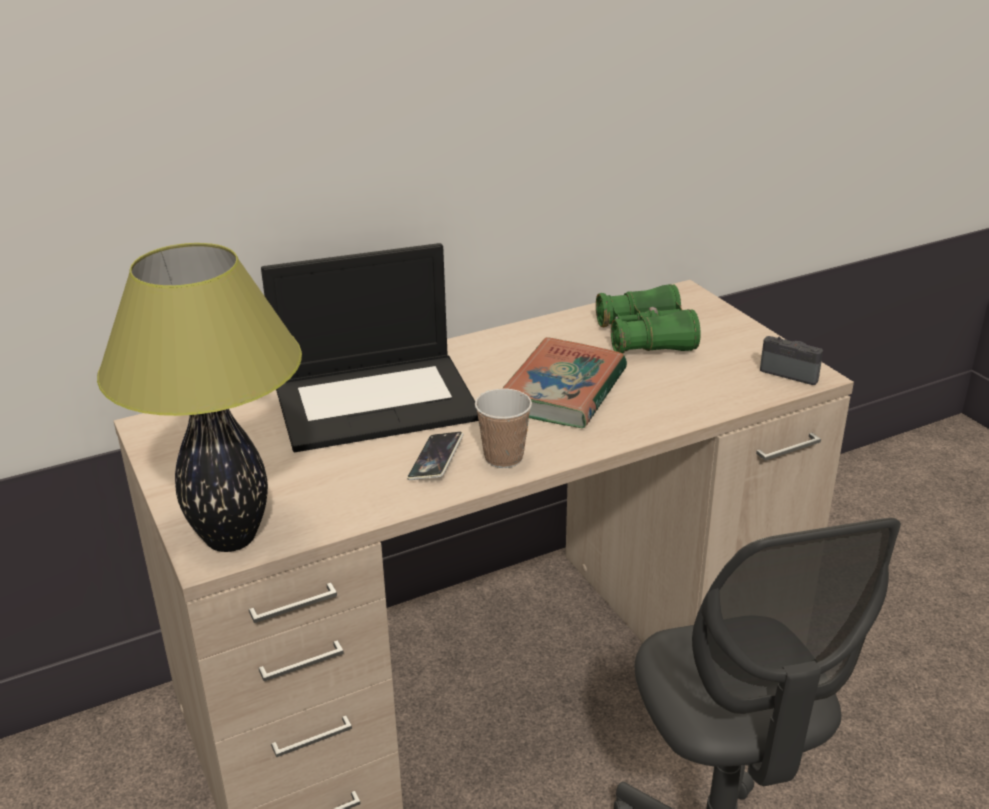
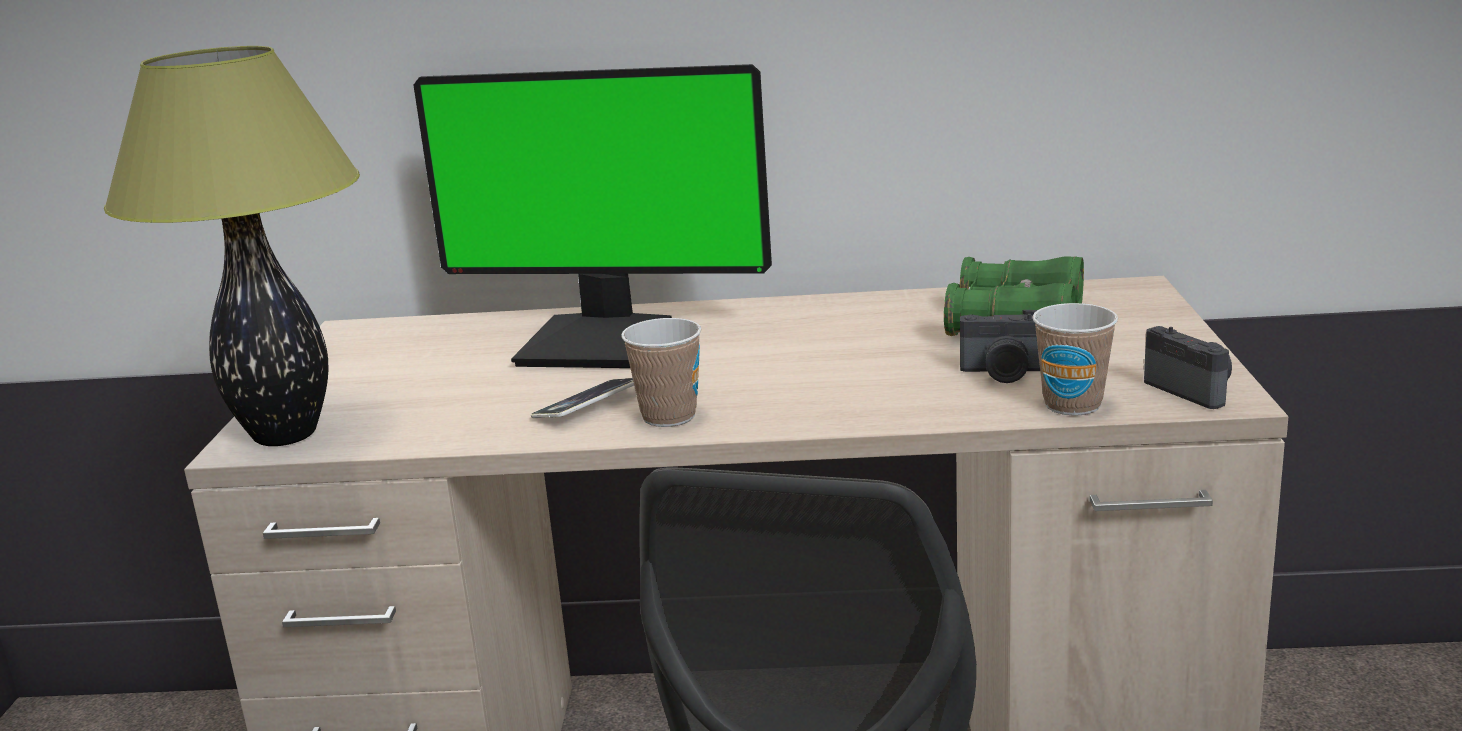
camera: 30 degrees right, 10 degrees down
(377, 400) = (600, 341): laptop -> monitor
(564, 391) = (832, 364): book -> none
(676, 378) = (1004, 373): none -> camera
(738, 396) = (1072, 405): none -> cup

